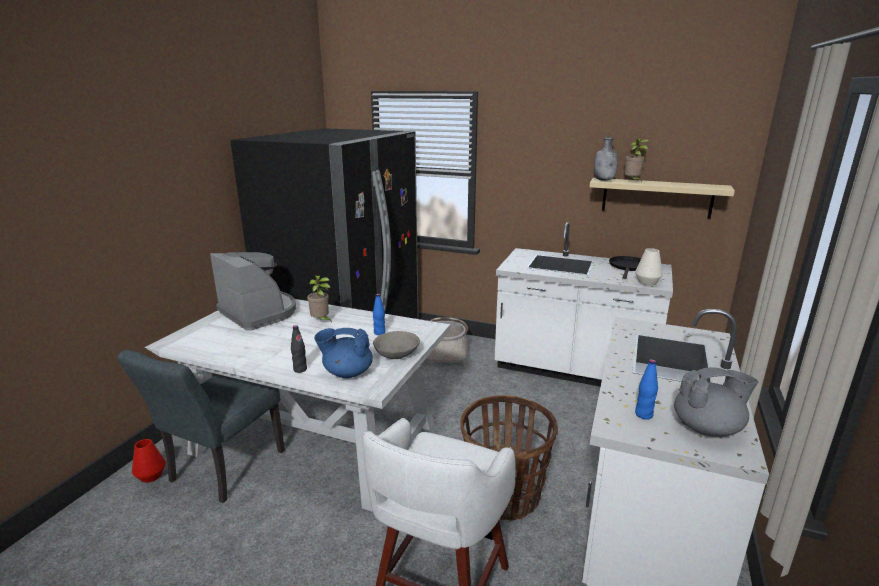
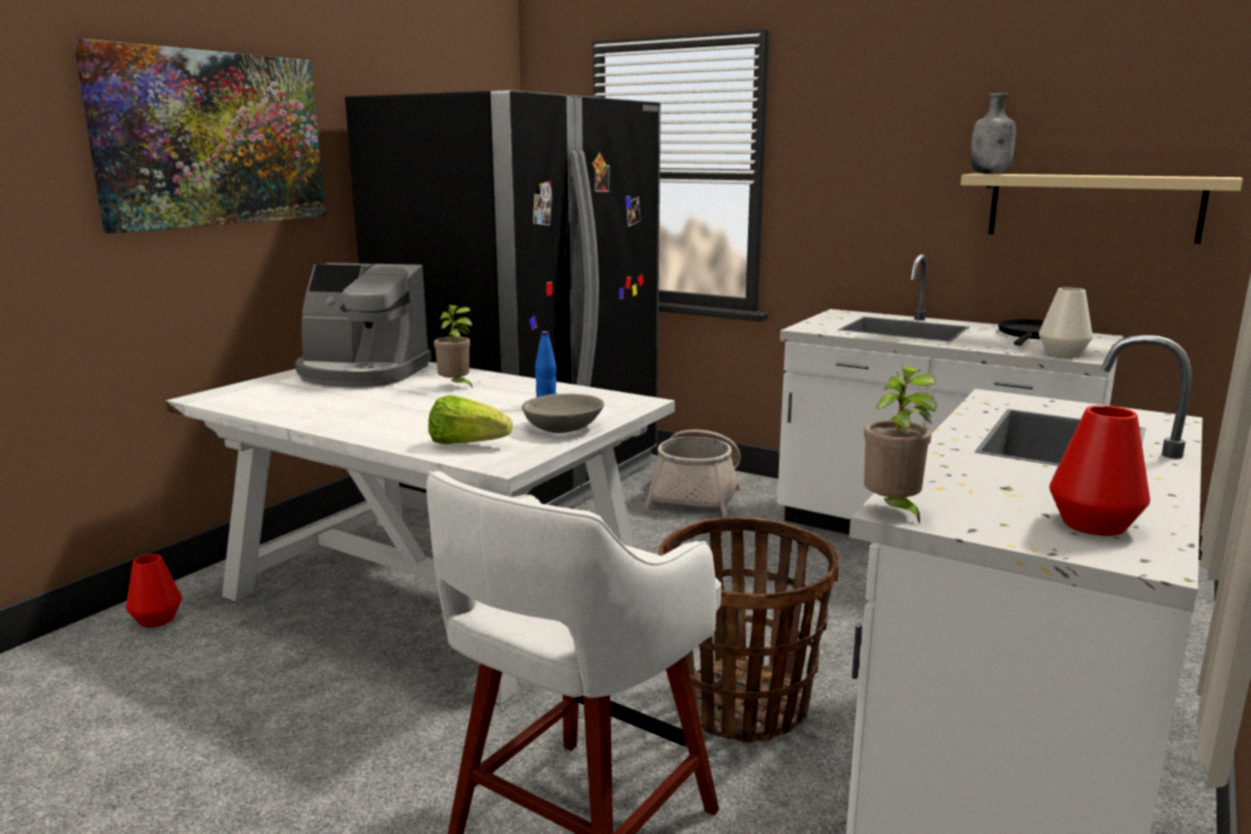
camera: 10 degrees right, 5 degrees down
(155, 179) = (212, 139): none -> picture
(221, 470) = (267, 622): grey chair -> none
(259, 313) = (362, 373): coffee machine -> coffee machine turned 135 degrees clockwise
(300, 369) = (392, 436): black bottle -> none
(347, 373) = (467, 444): blue teapot -> lettuce
(632, 181) = (1044, 174): potted plant -> potted plant (893, 511)
(643, 415) = (969, 500): blue bottle -> none
(707, 428) = (1094, 524): grey teapot -> red vase

